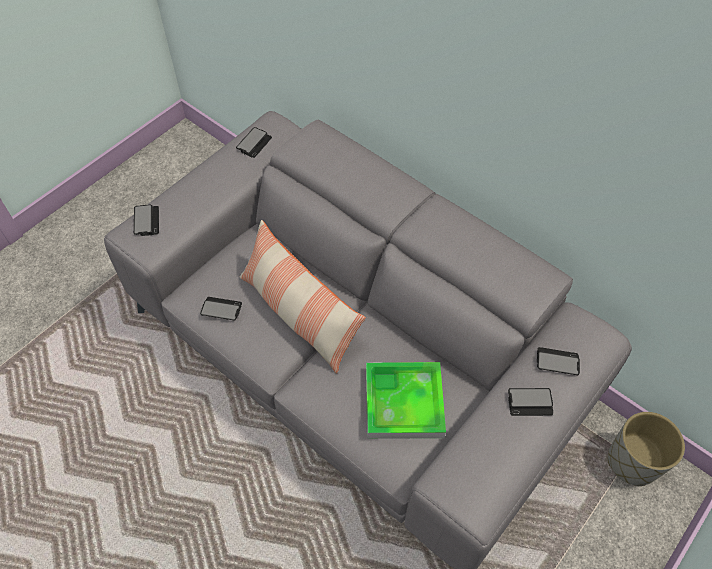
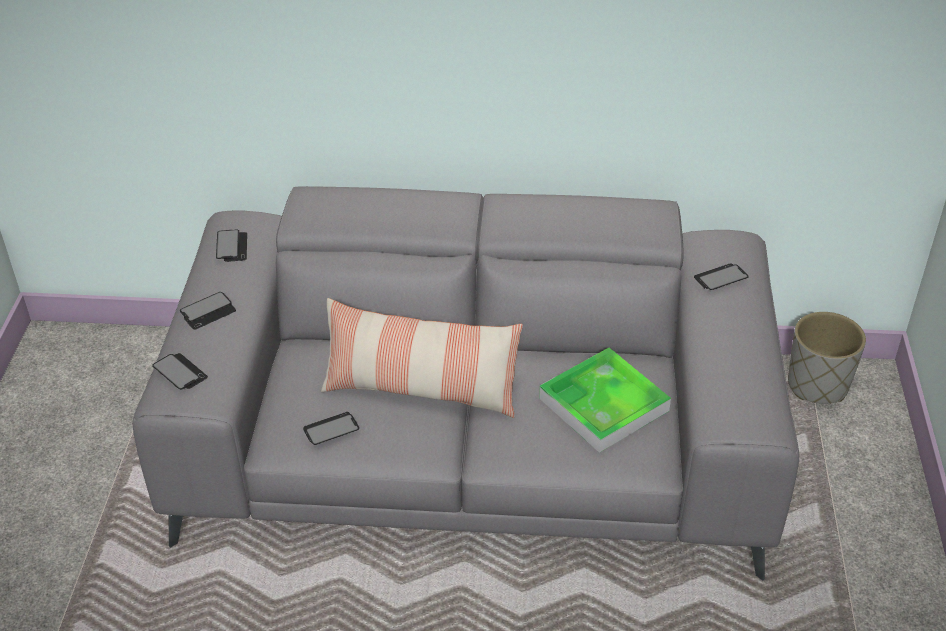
camera: 35 degrees left, 15 degrees down
(530, 402) = (729, 320): phone -> phone (208, 312)

